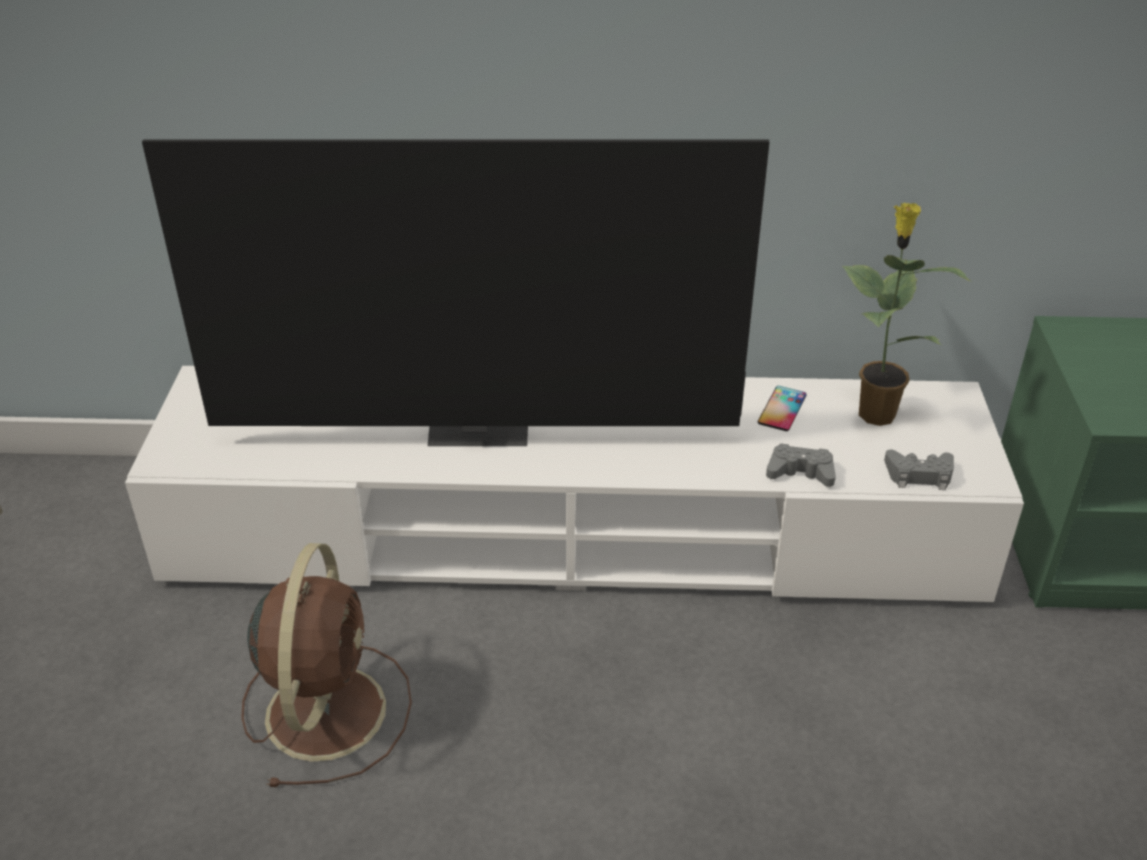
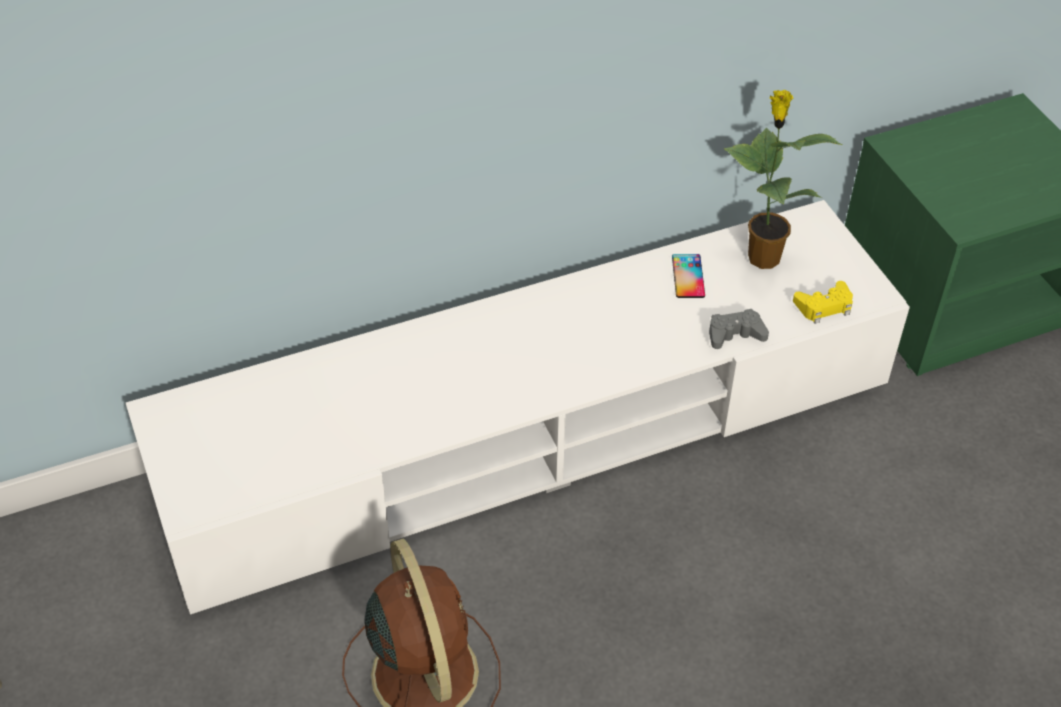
camera: 25 degrees left, 10 degrees up
(480, 425) = (449, 375): television -> none
(919, 475) = (824, 306): grey game controller -> yellow game controller

